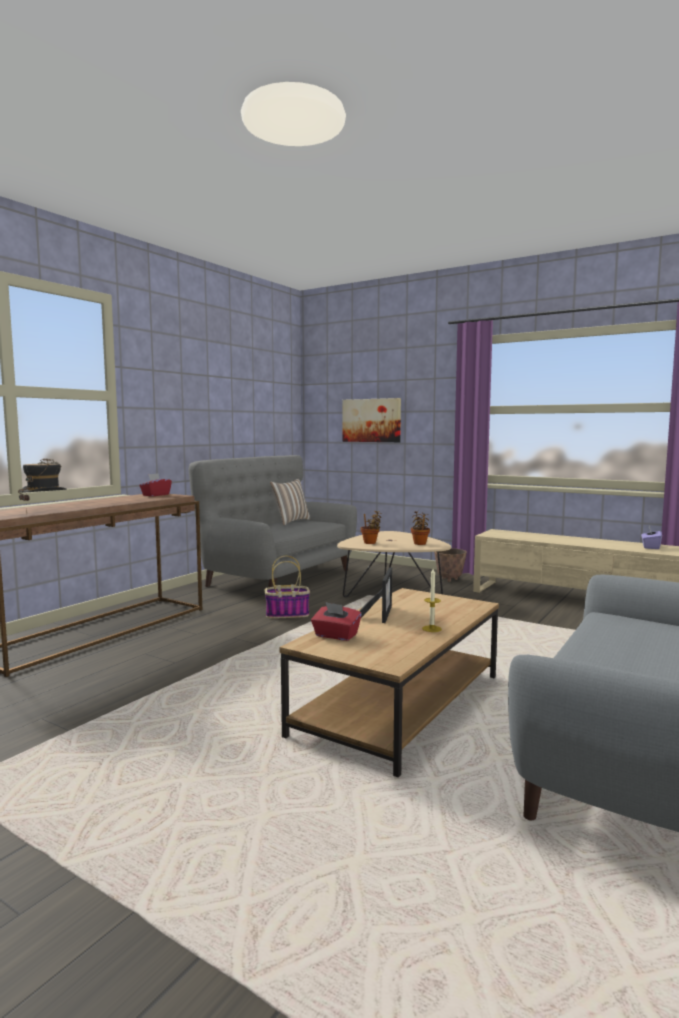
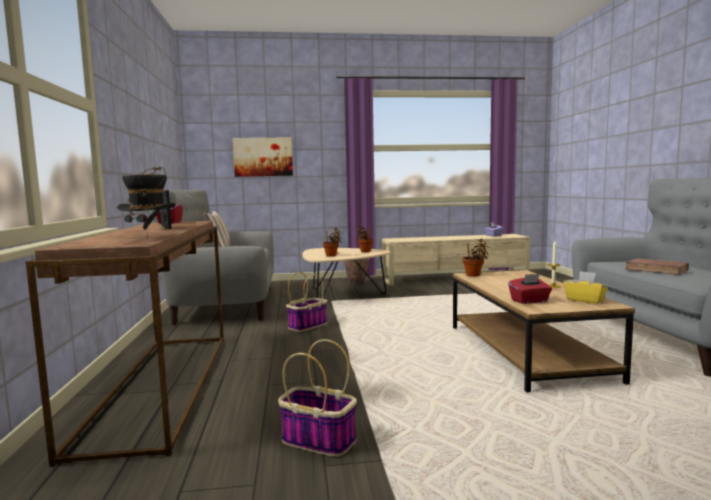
camera: 40 degrees left, 0 degrees up
(75, 702) = (317, 440): none -> basket
(381, 613) = (500, 286): picture frame -> picture frame (160, 228)
(389, 652) = (585, 300): none -> yellow tissue box
(411, 595) = (474, 275): none -> potted plant
(612, 643) = (656, 270): none -> brown book

